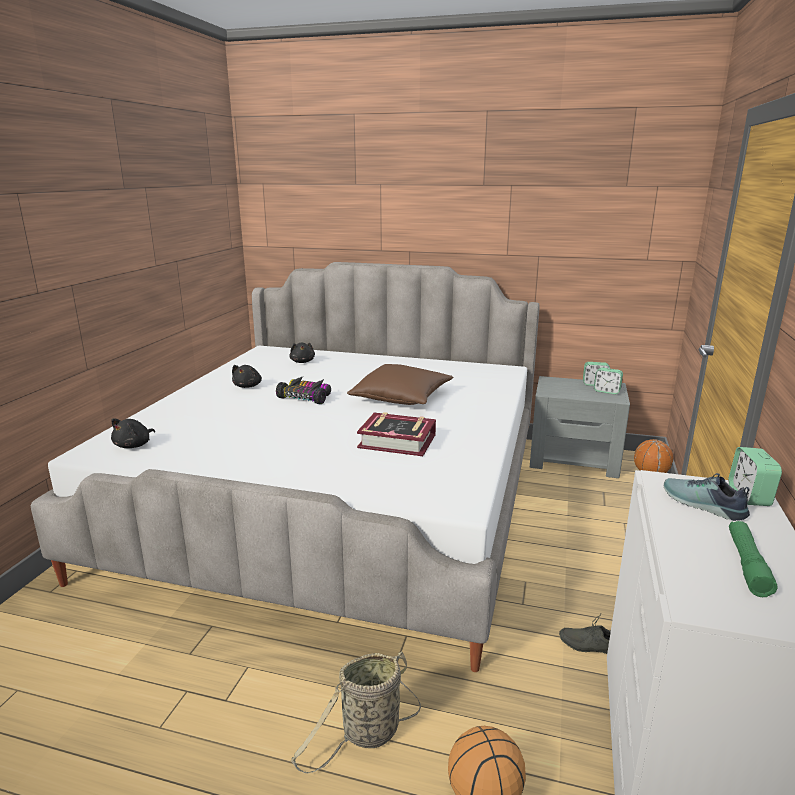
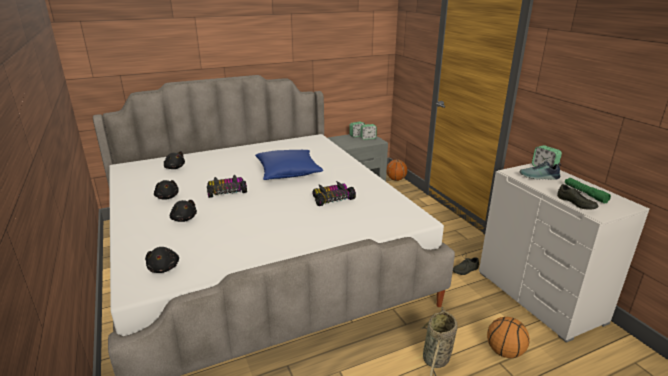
camera: 40 degrees left, 5 degrees up
(225, 409) = (184, 219): none -> black plush toy
(397, 441) = (332, 199): book -> toy car
(401, 398) = (288, 172): brown pillow -> blue pillow
(682, 569) = (575, 203): none -> grey shoe

